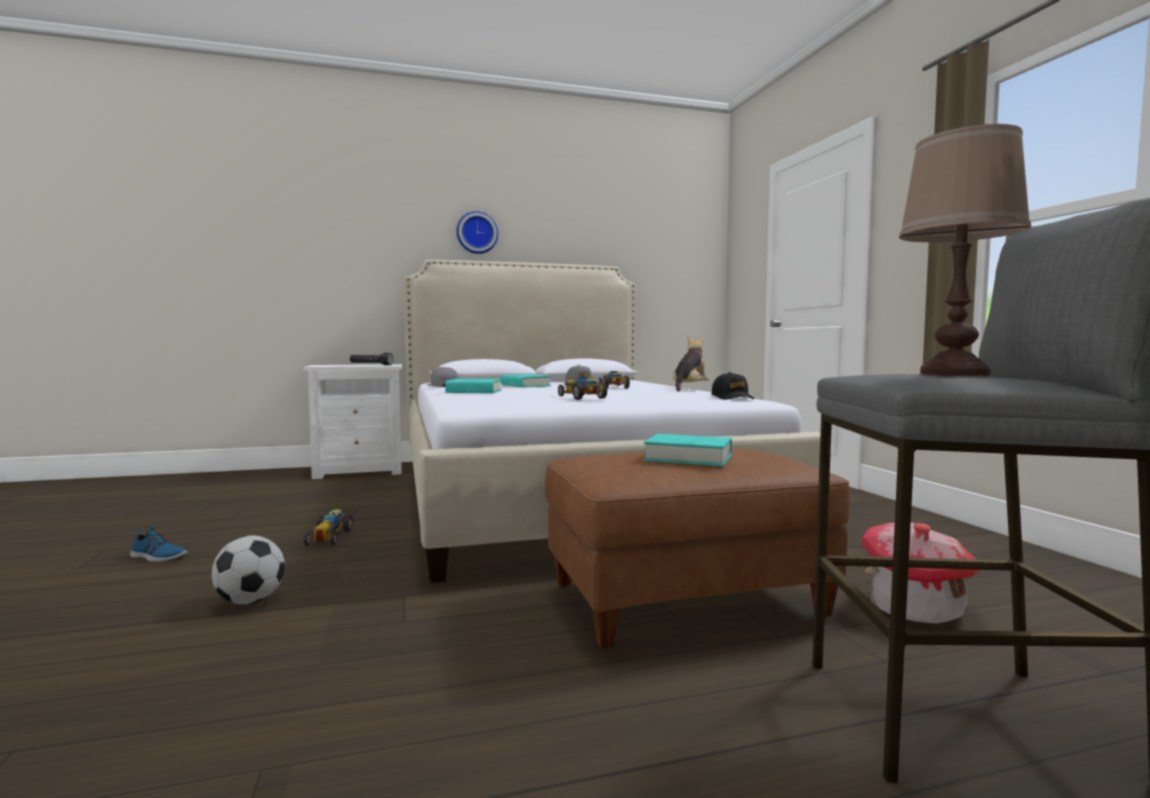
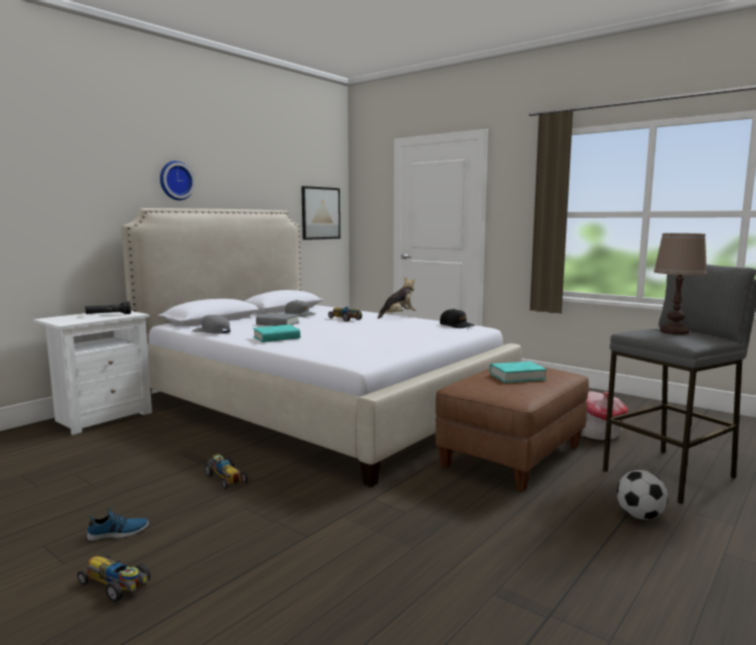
camera: 35 degrees left, 5 degrees up
(250, 601) = (285, 534): football -> football (640, 516)
(525, 385) = (278, 323): turquoise book -> grey book
(582, 397) = (384, 337): toy car -> toy car (116, 585)
(678, 273) = (320, 213): none -> picture
(689, 389) = (398, 316): plush toy -> plush toy turned 60 degrees clockwise

